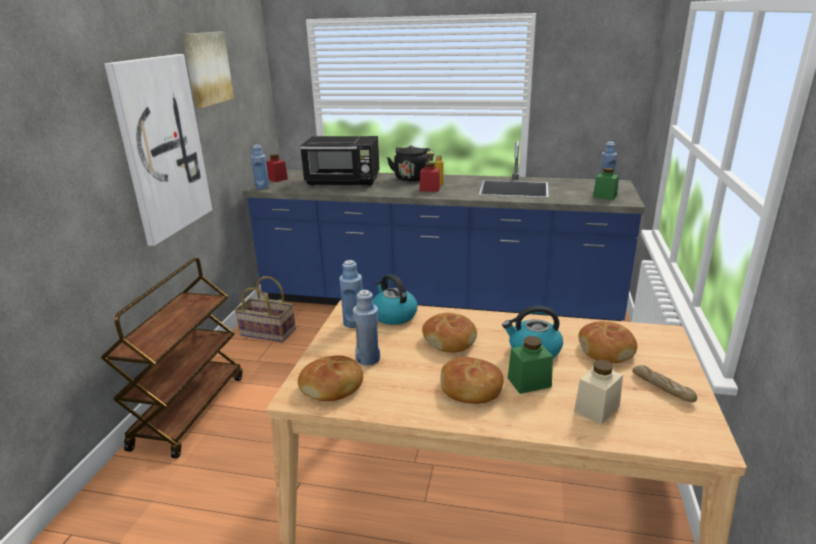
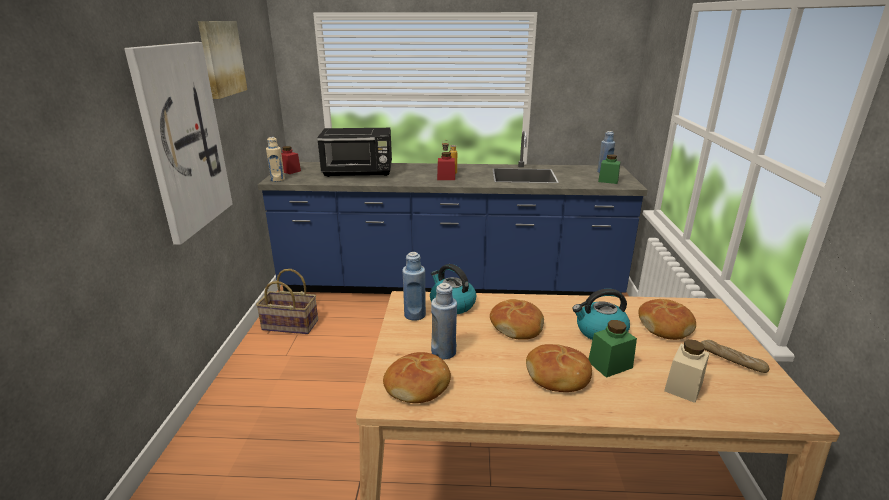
camera: 10 degrees left, 0 degrees up
(189, 410) = (224, 414): brown cart -> none
(262, 187) = (277, 180): blue bottle -> beige bottle
(411, 178) = (424, 167): black kettle -> none

